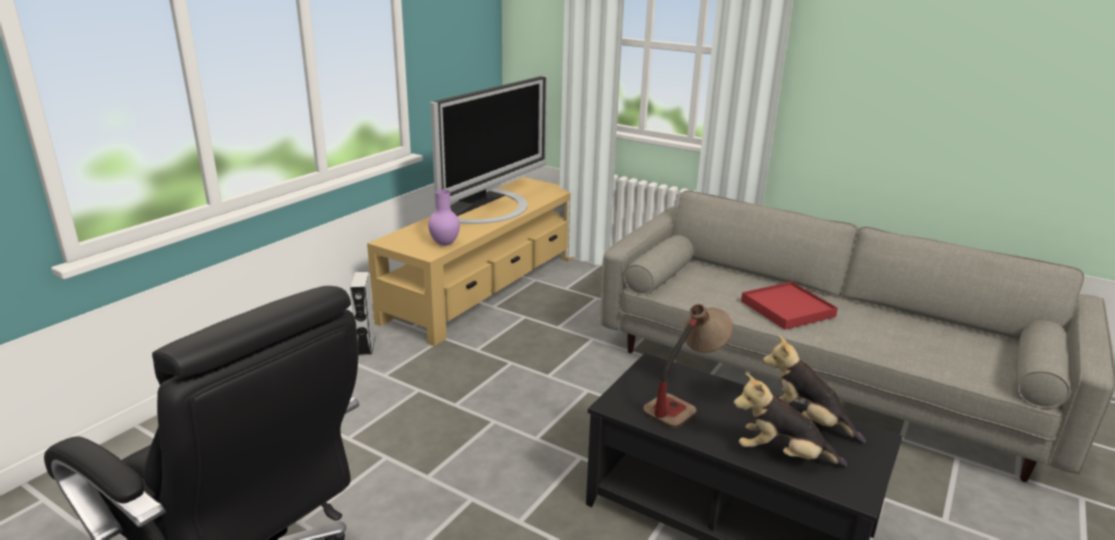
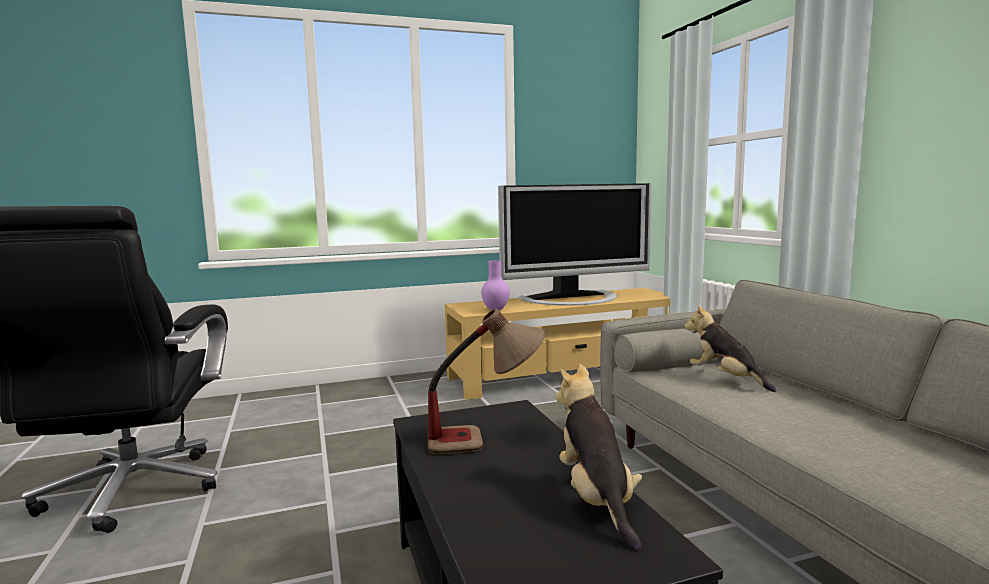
camera: 40 degrees right, 15 degrees down
(366, 345) = (421, 388): grey speaker -> none
(782, 455) = (496, 516): plush toy -> plush toy (725, 379)
(787, 309) = (791, 414): red tray -> none

